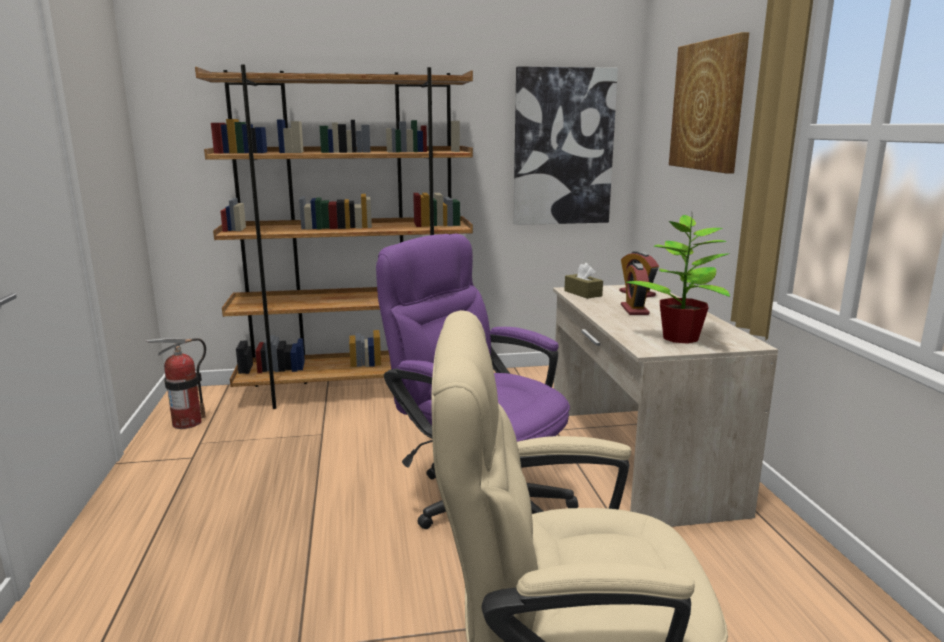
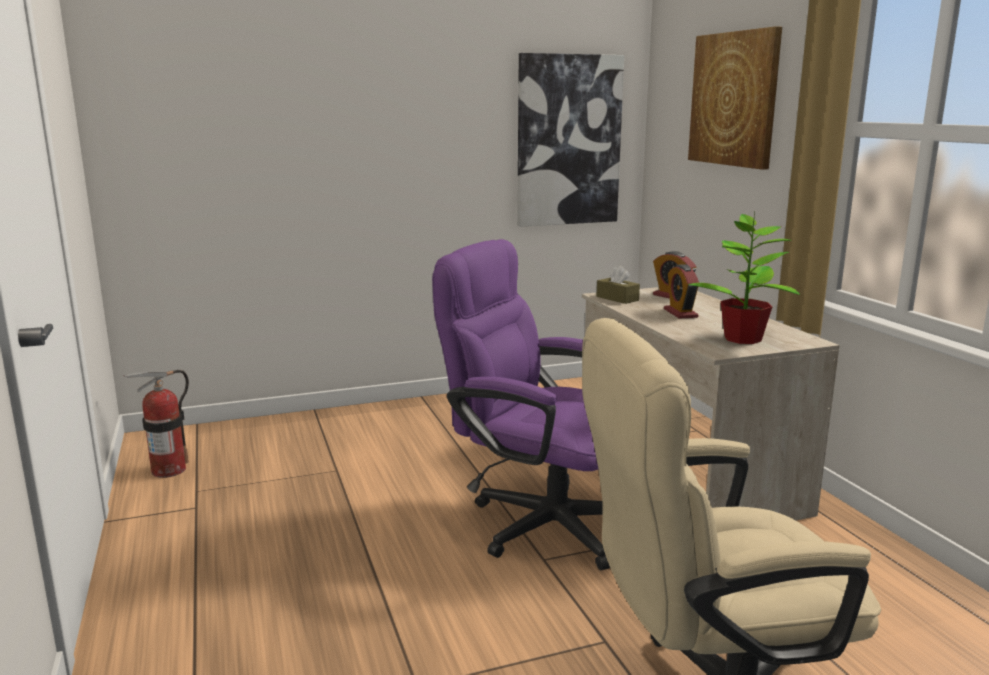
camera: 10 degrees left, 0 degrees up
(357, 390) = (354, 420): brown bookcase -> none

